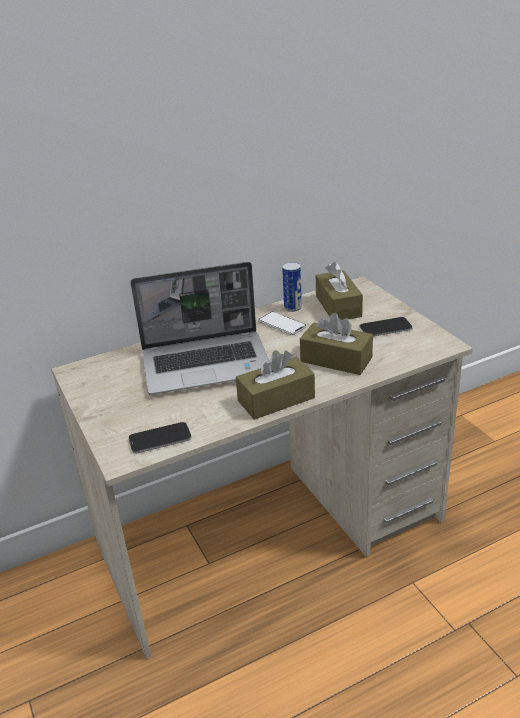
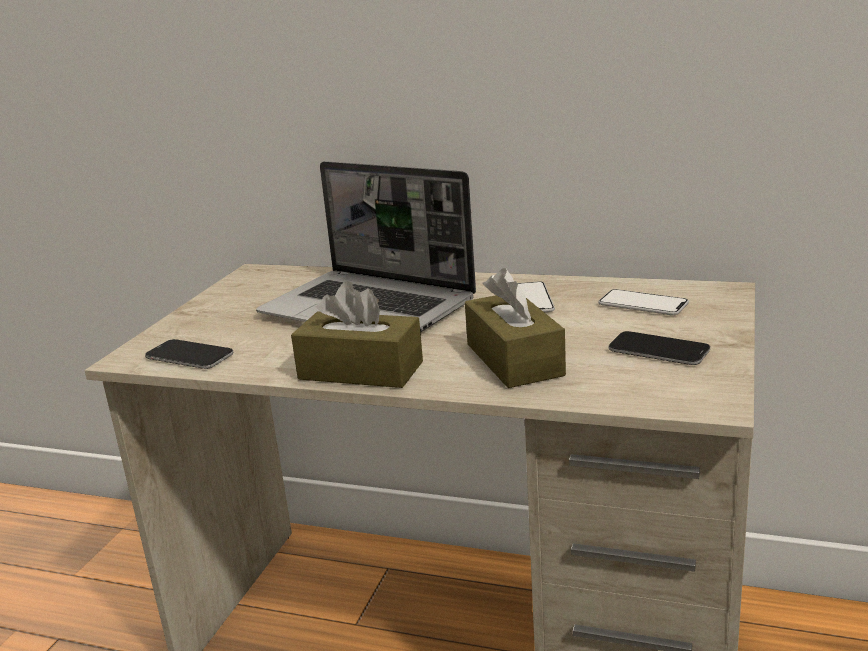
camera: 45 degrees right, 10 degrees down
(293, 307) = (579, 287): can -> none
(338, 306) = (643, 304): brown tissue box -> phone

